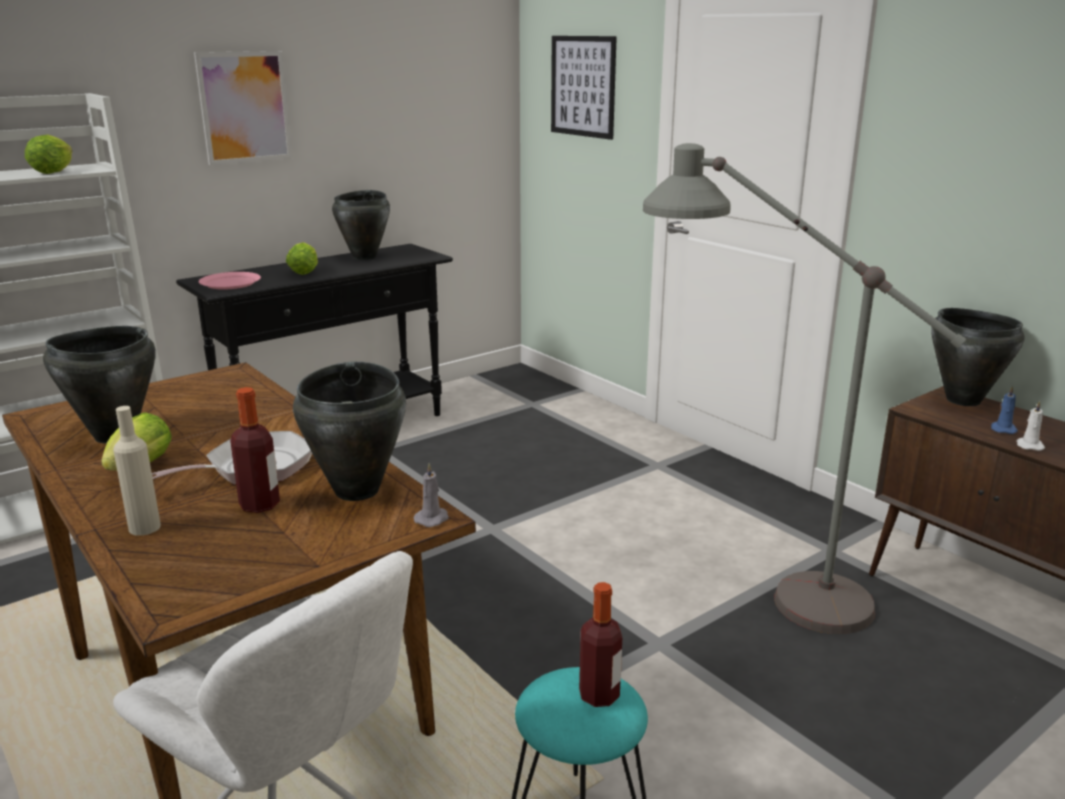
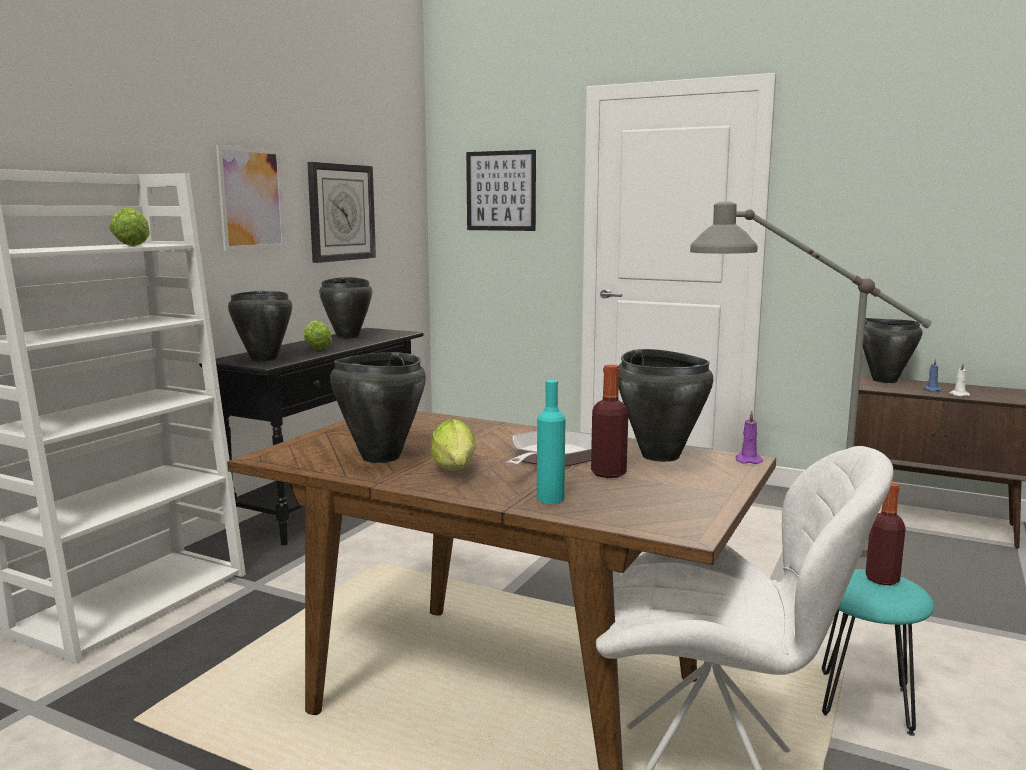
camera: 25 degrees left, 10 degrees down
(144, 528) = (550, 498): beige bottle -> turquoise bottle
(229, 283) = (263, 359): pink plate -> black cooking pot
(377, 115) = (341, 212): none -> wall clock
(432, 519) = (748, 460): grey candle -> purple candle

